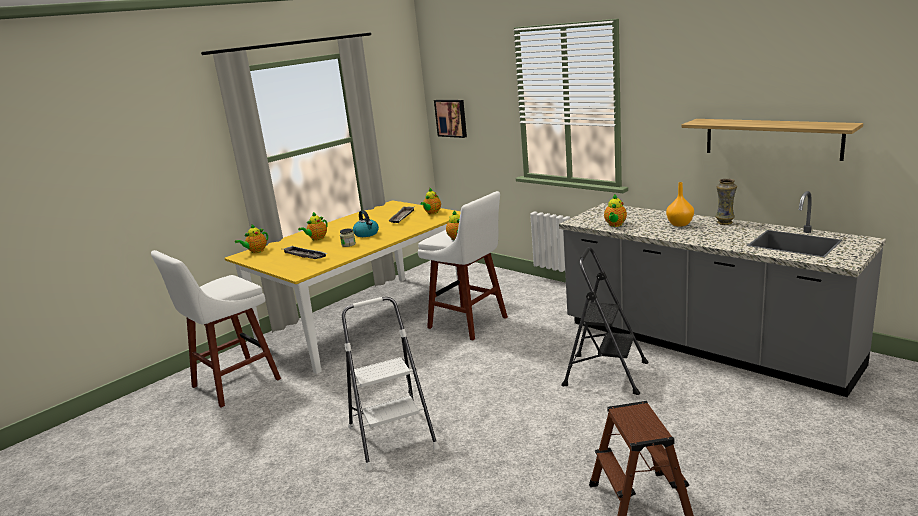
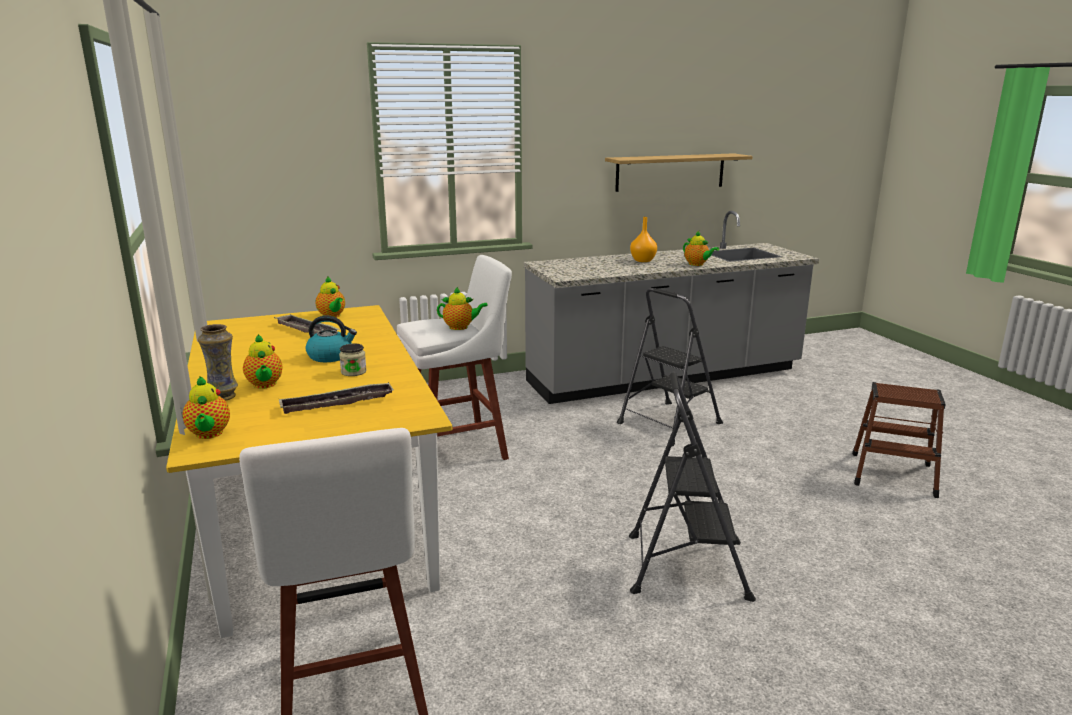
camera: 65 degrees left, 0 degrees up
(391, 435) = (683, 564): white step ladder -> black step ladder
(451, 118) = (235, 179): picture -> none
(615, 225) = (603, 271): teapot -> teapot (697, 264)
(725, 222) = (664, 253): vase -> vase (224, 396)

